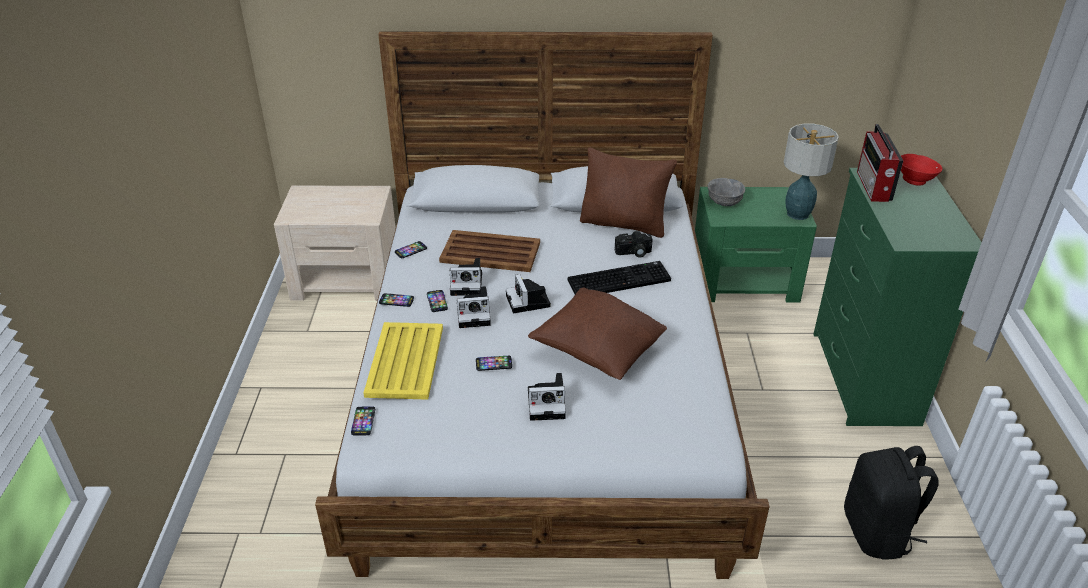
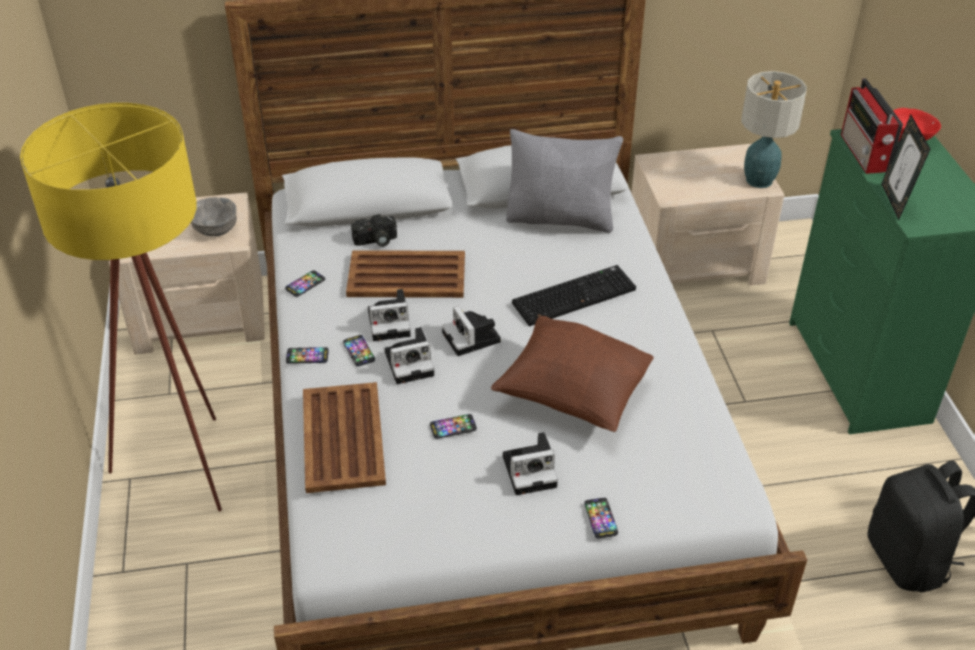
camera: 10 degrees left, 5 degrees up
(304, 391) = (188, 476): none -> yellow floor lamp
(363, 421) = (313, 524): phone -> phone (601, 518)
(404, 362) = (342, 439): yellow tray -> brown tray
(624, 224) = (561, 218): brown pillow -> grey pillow
(633, 253) = (582, 257): camera -> camera (375, 241)
(724, 202) = (669, 173): grey bowl -> grey bowl (215, 229)
(745, 280) = (696, 262): green nightstand -> beige nightstand
(890, 223) = (894, 201): none -> picture frame

